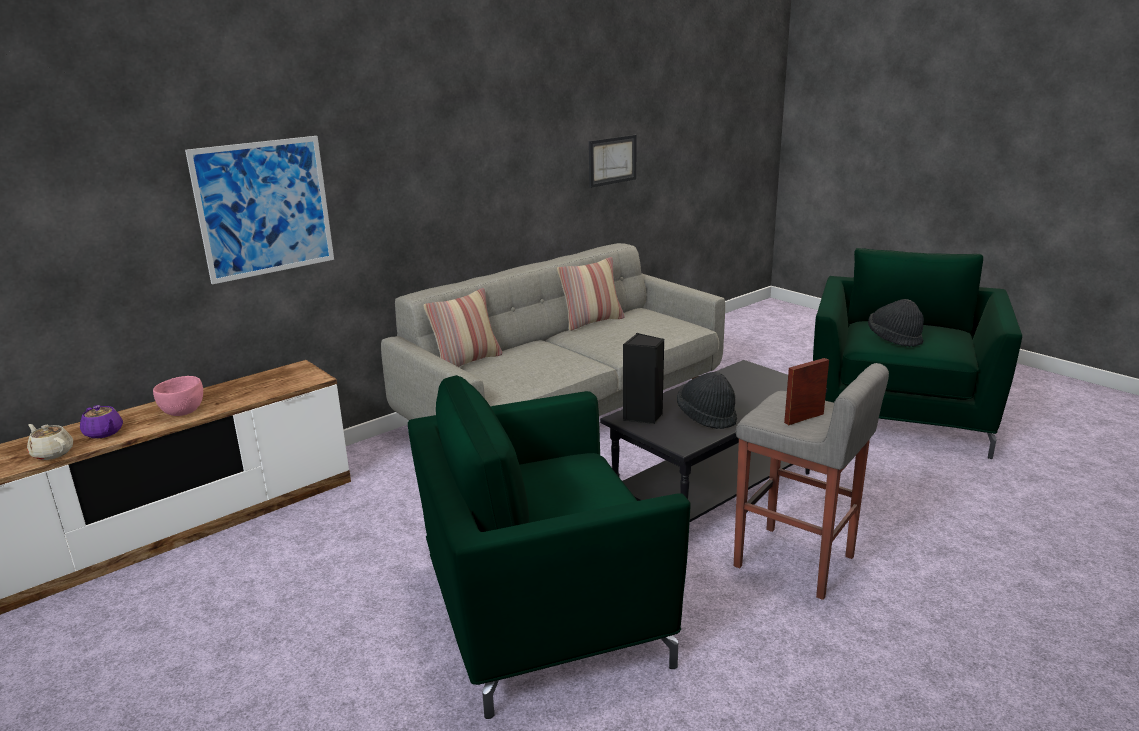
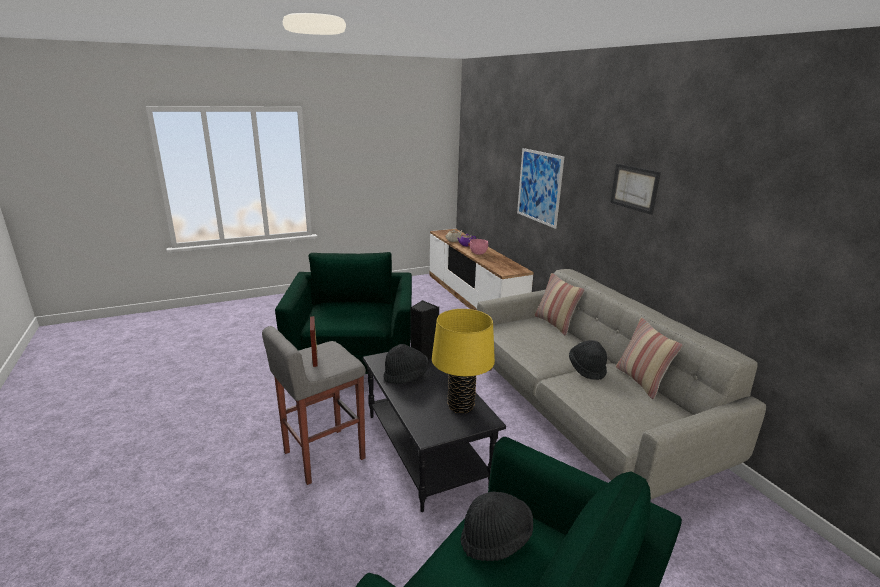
camera: 105 degrees right, 0 degrees up
(588, 340) = (587, 369): none -> black hat
(612, 160) = (786, 271): picture -> picture (634, 188)
(736, 380) = (461, 406): none -> yellow table lamp

